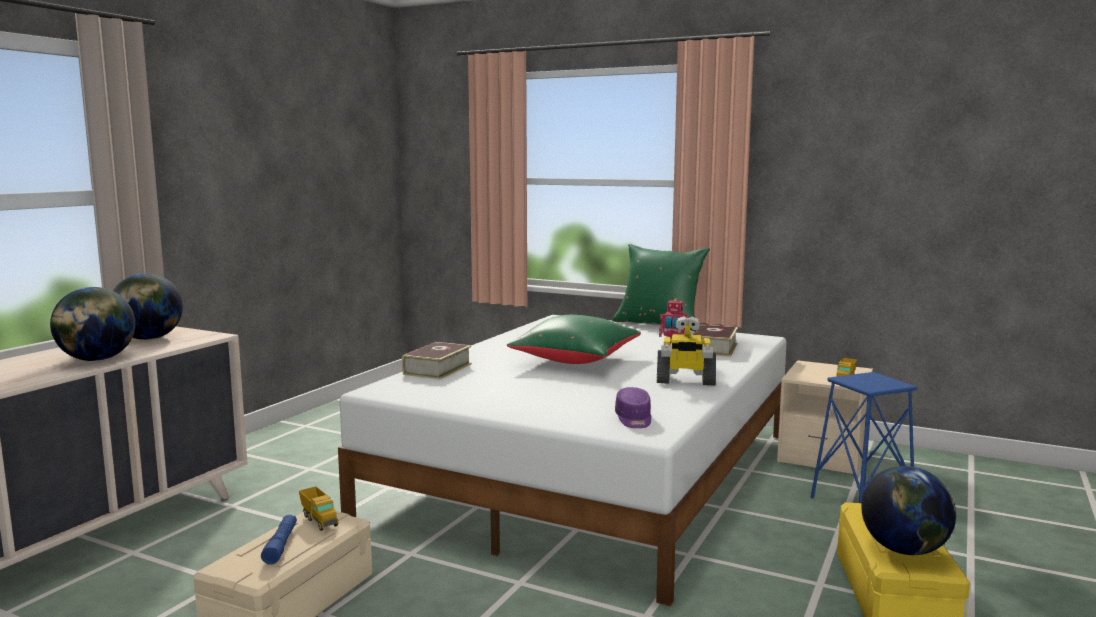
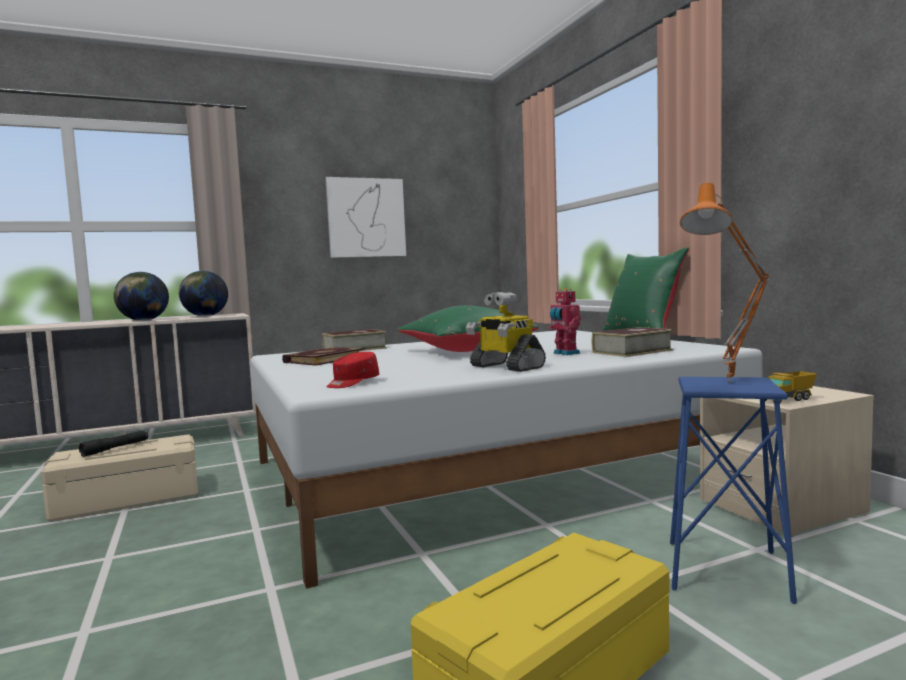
camera: 40 degrees right, 5 degrees down
(279, 177) = (366, 218): none -> picture
(281, 545) = (115, 448): blue flashlight -> black flashlight
(319, 520) = (167, 441): toy truck -> none
(472, 391) = (324, 359): none -> book
(633, 419) = (352, 383): purple cap -> red cap
(872, 380) = (733, 382): none -> orange table lamp
(904, 550) = (506, 602): globe -> none

